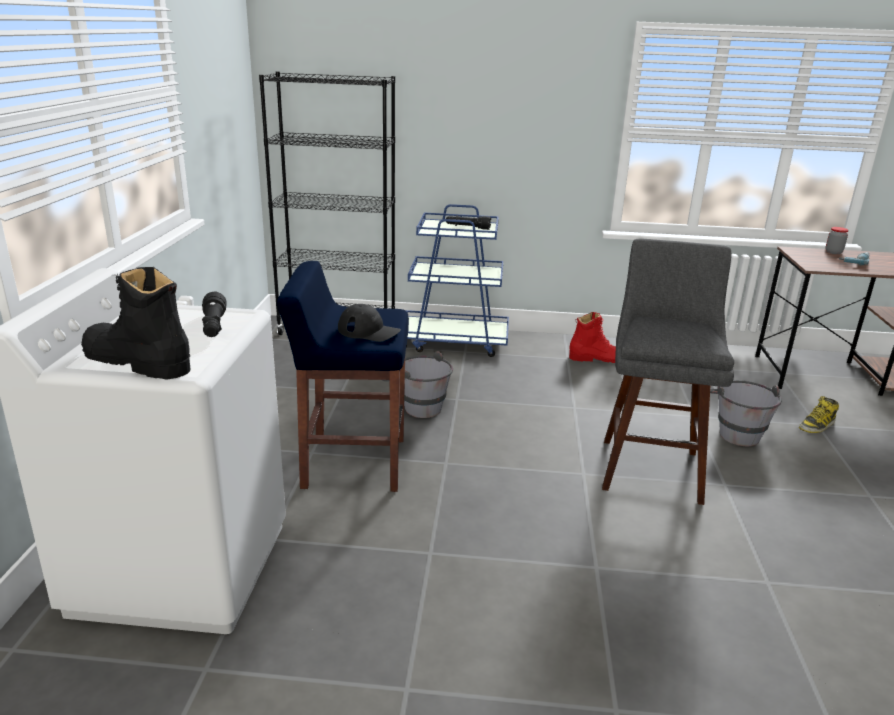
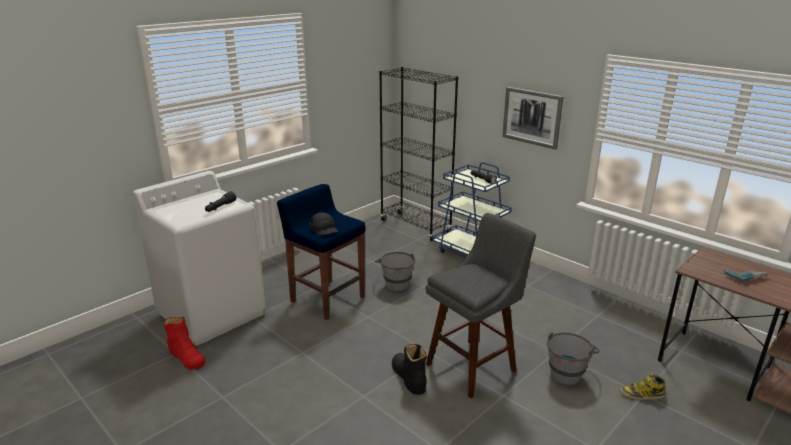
camera: 40 degrees right, 0 degrees up
(137, 361) = (174, 214): black boot -> black boot (408, 377)
(525, 124) = (532, 117): none -> picture
(598, 358) = (549, 293): red boot -> red boot (187, 357)
(833, 252) = (744, 264): jar -> none

